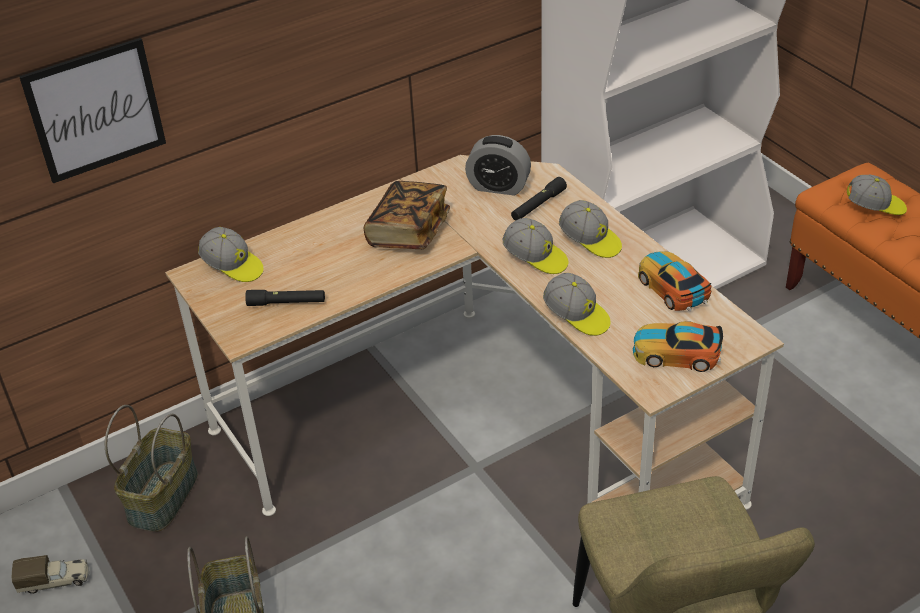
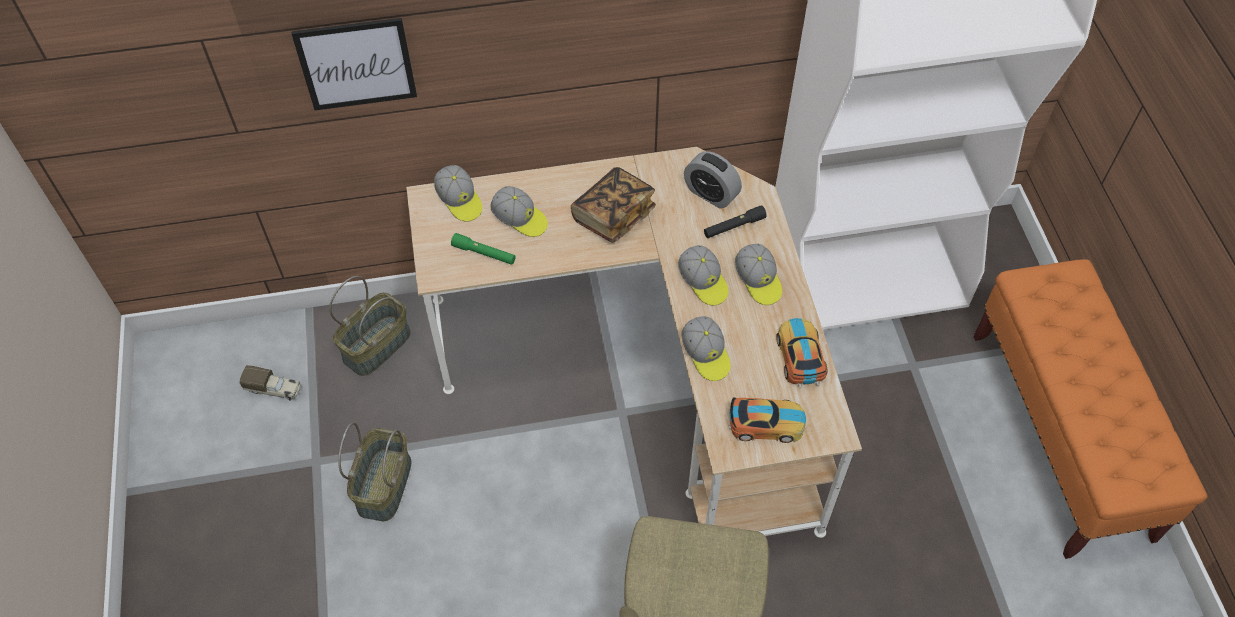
camera: 20 degrees right, 15 degrees up
(286, 303) = (484, 253): black flashlight -> green flashlight
(676, 353) = (766, 423): toy car -> toy car turned 150 degrees clockwise
(875, 206) = (1061, 313): cap -> cap (520, 219)

